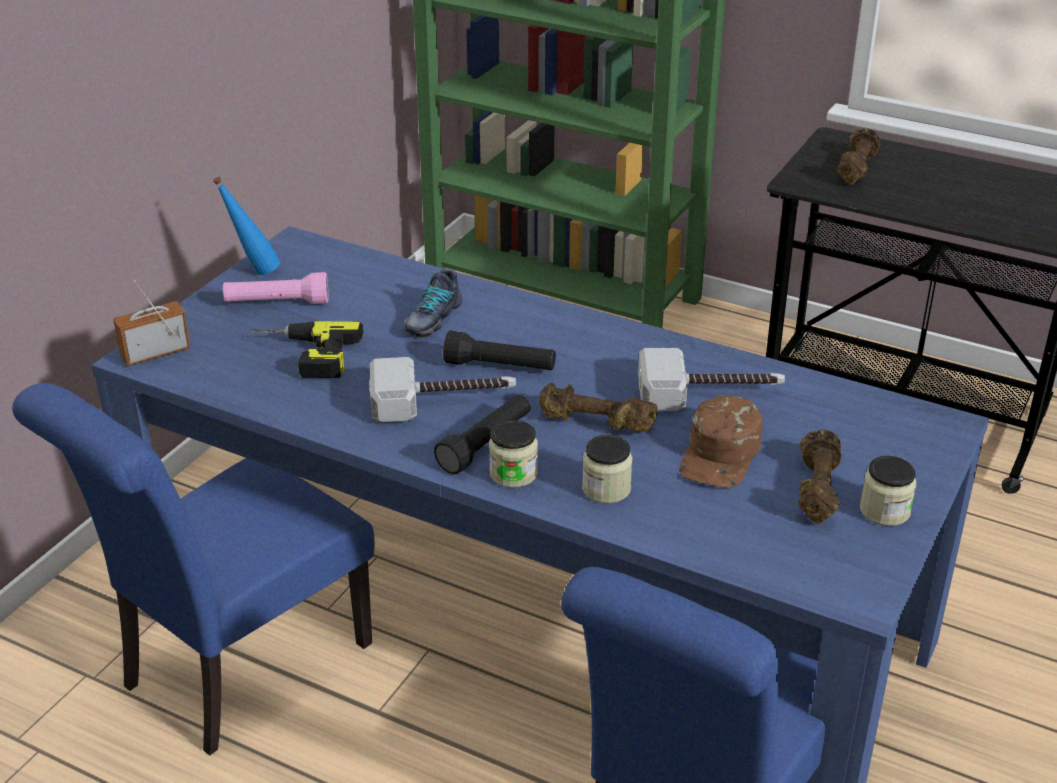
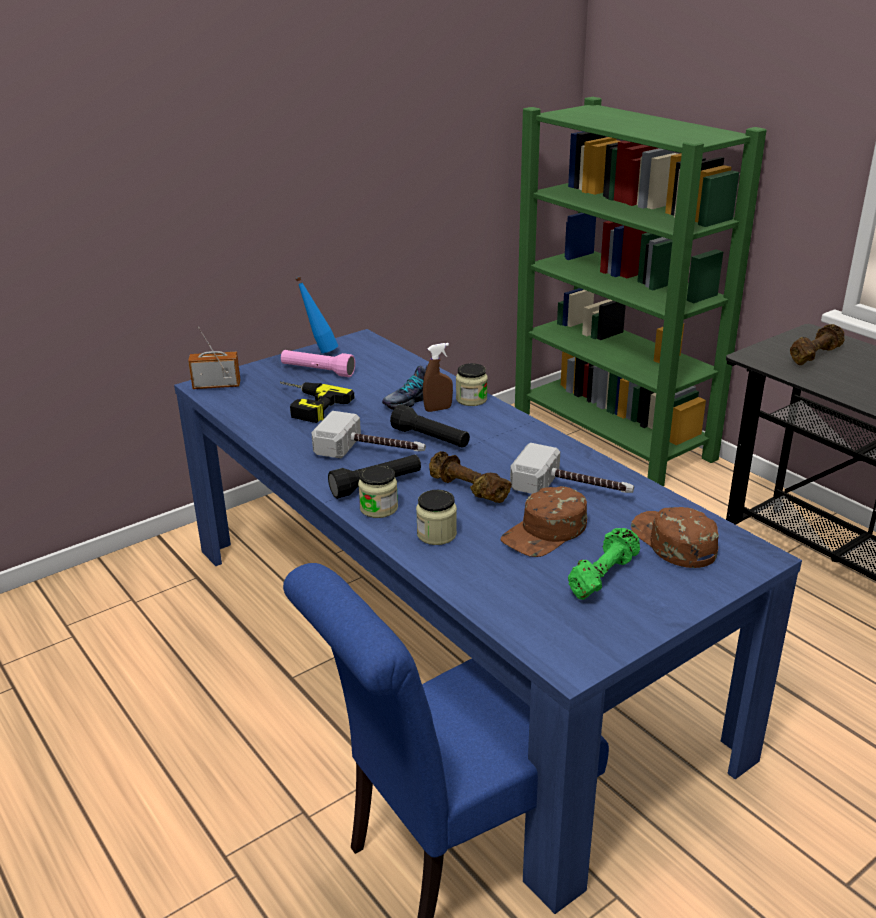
camera: 25 degrees right, 5 degrees down
(234, 671) = (219, 623): blue chair -> none
(475, 324) = (438, 409): none -> brown spray bottle
(816, 490) = (602, 576): brown dumbbell -> green dumbbell
(856, 430) = (672, 541): none -> brown cap
(884, 511) = (647, 605): jar -> jar (471, 399)

